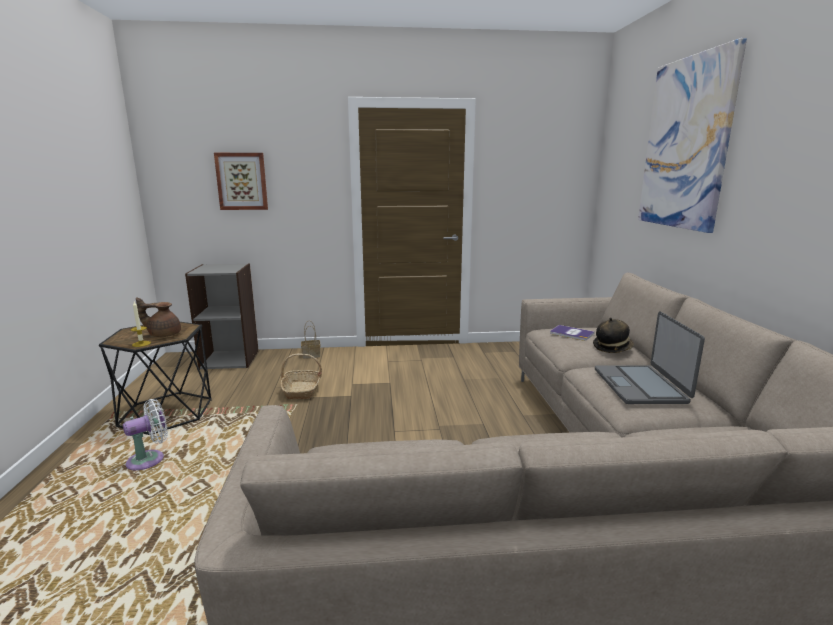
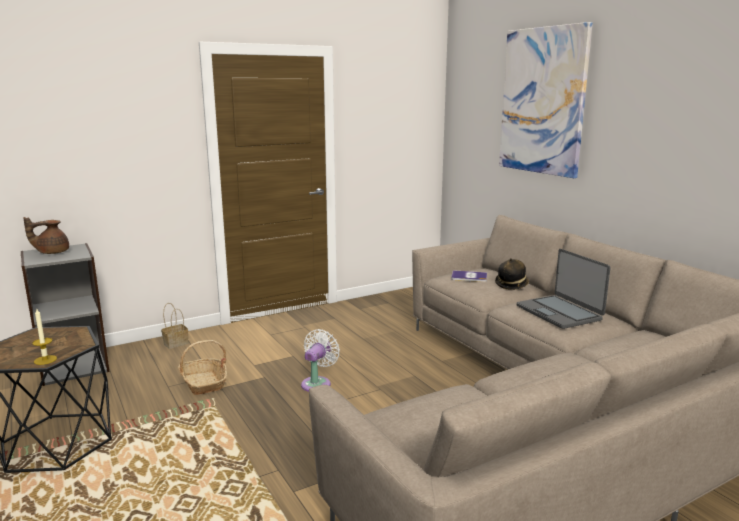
camera: 25 degrees left, 0 degrees up
(150, 459) = (95, 494): white fan -> white fan (317, 383)
(163, 334) = (58, 345): brown teapot -> brown teapot (52, 252)
(242, 181) = (71, 142): picture -> none

